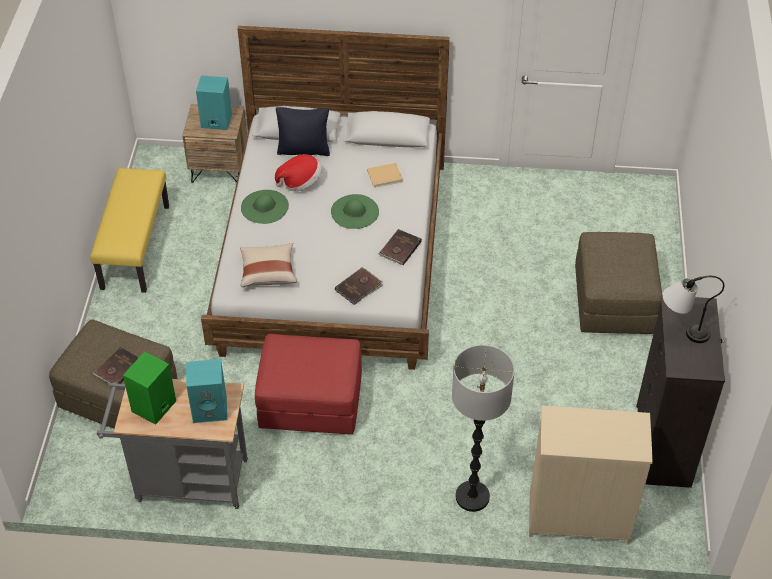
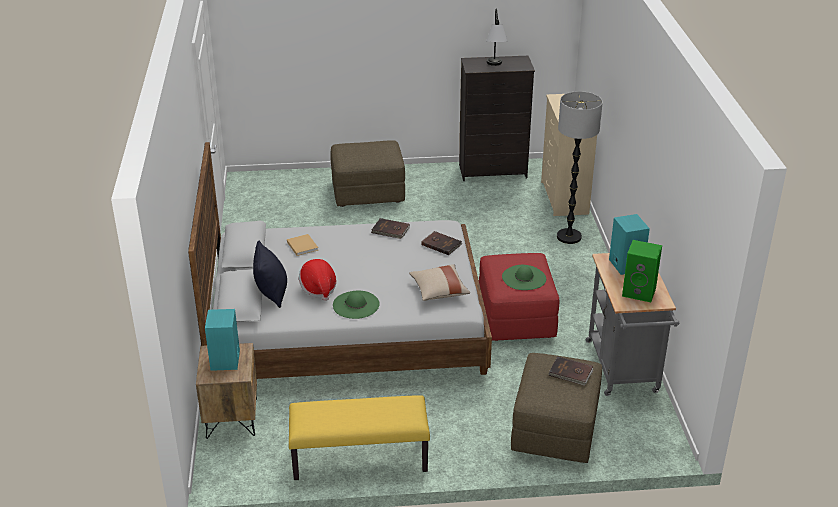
camera: 100 degrees left, 15 degrees down
(355, 211) = (351, 255): green hat -> green hat (524, 278)

